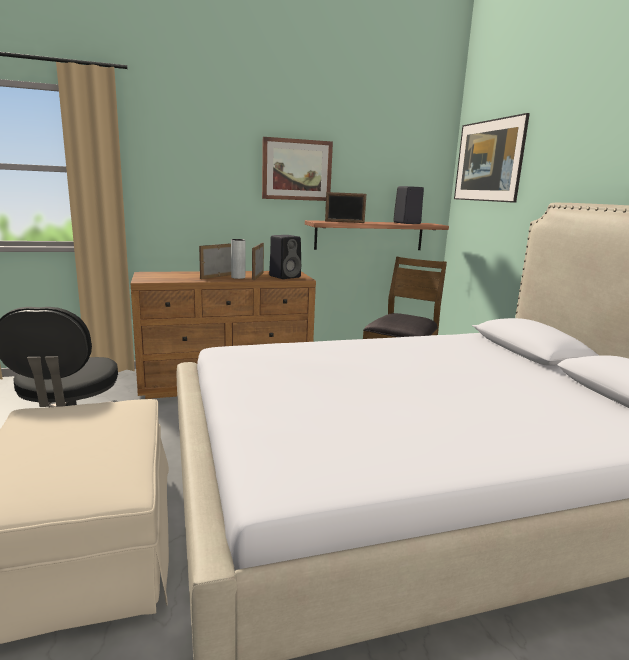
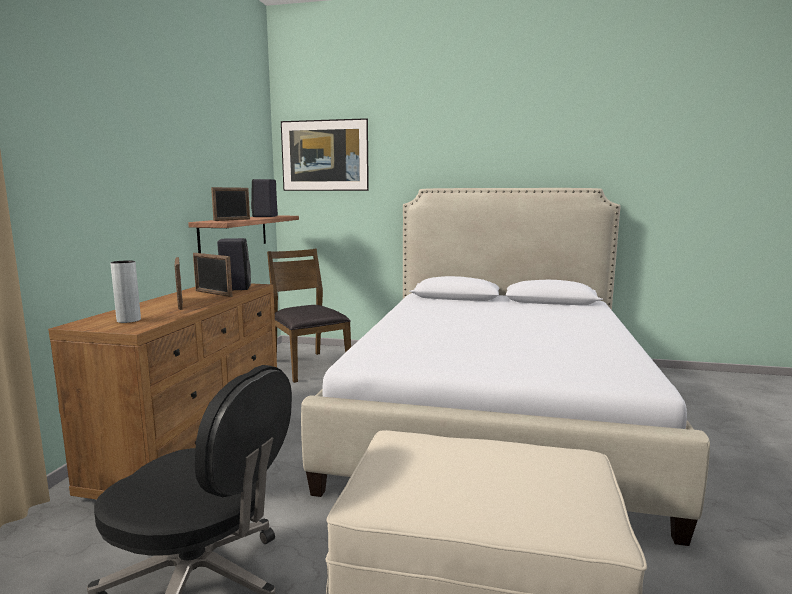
camera: 60 degrees left, 5 degrees down
(238, 277) = (205, 299): grey vase -> grey vase (128, 320)
(296, 170) = (176, 161): picture -> none

